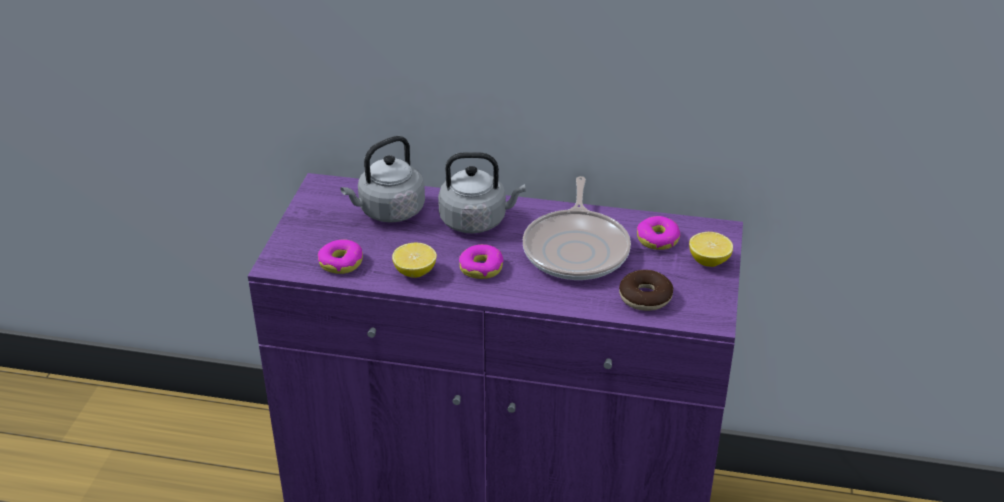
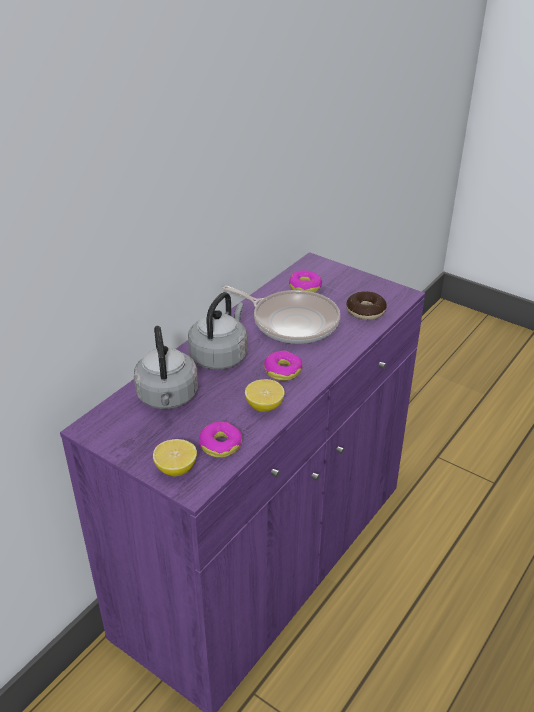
camera: 65 degrees left, 0 degrees up
(709, 261) = (342, 276): lemon -> lemon (176, 468)

